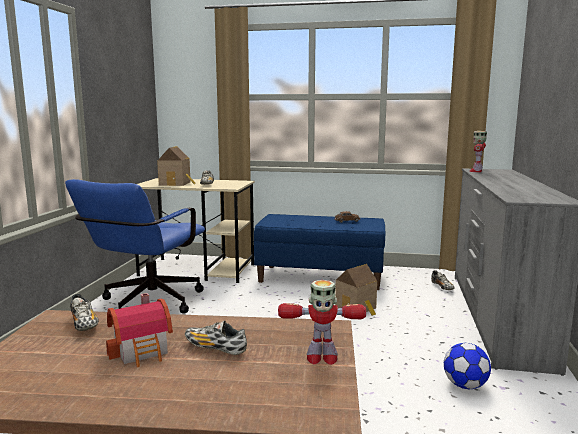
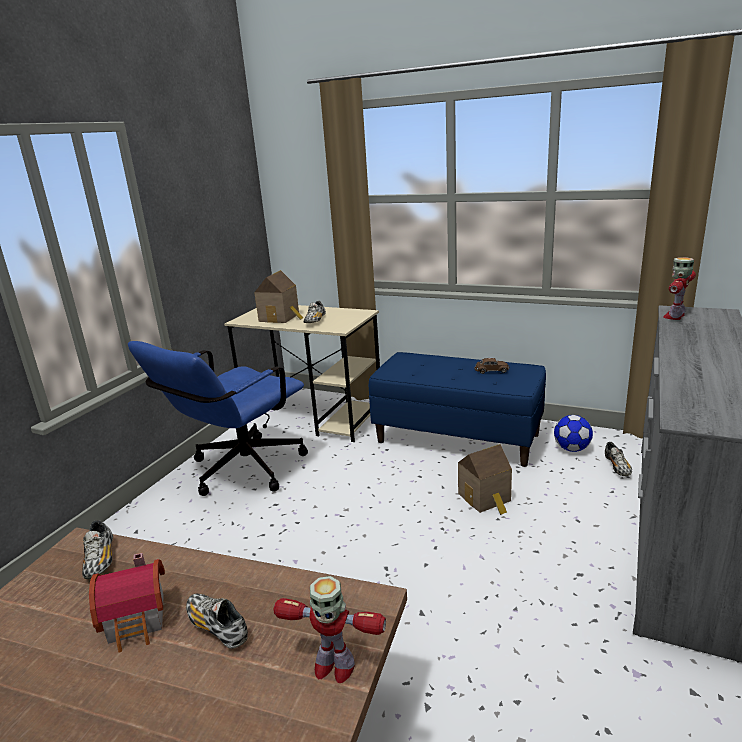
camera: 15 degrees right, 10 degrees up
(465, 385) = (583, 662): football -> football (572, 449)

